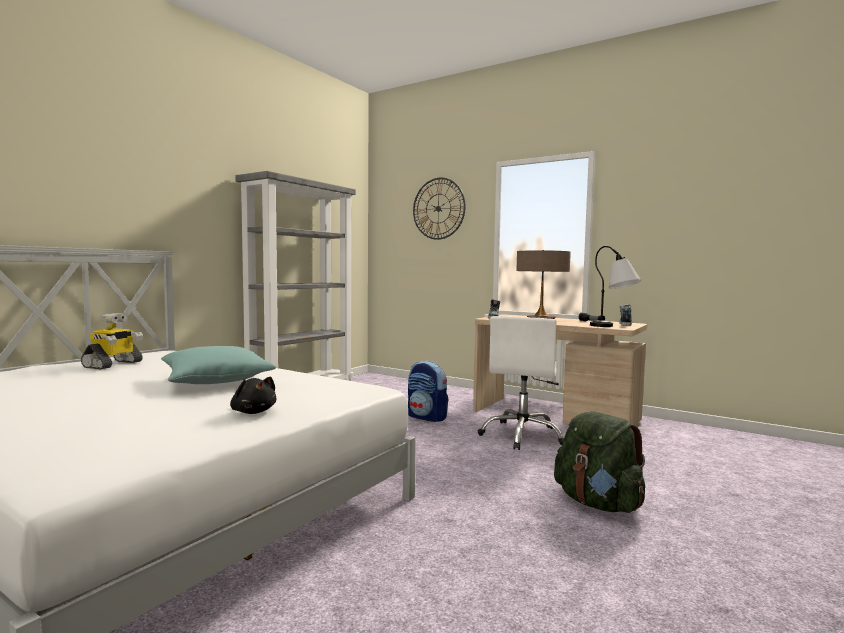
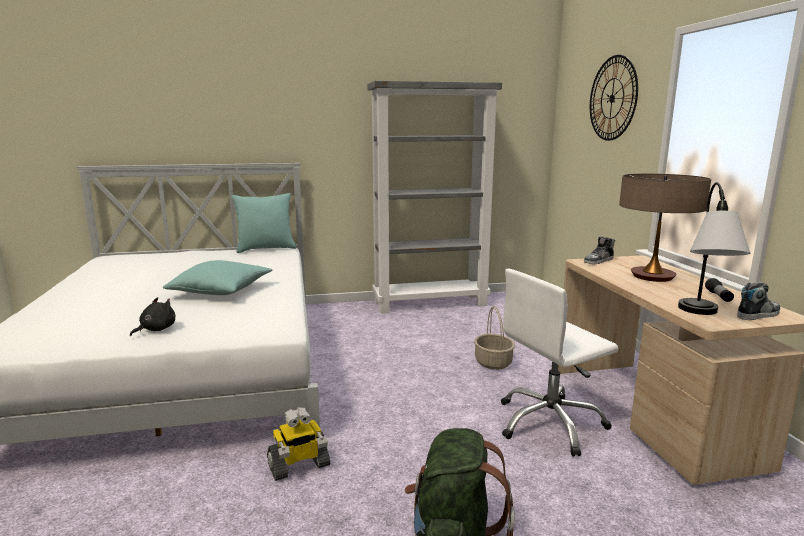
camera: 45 degrees right, 10 degrees up
(113, 364) = (222, 258): toy robot -> toy robot (298, 466)
(143, 353) = (266, 249): none -> turquoise pillow
(253, 412) = (156, 329): black plush toy -> black plush toy turned 150 degrees counterclockwise
(427, 417) = (493, 363): backpack -> basket

